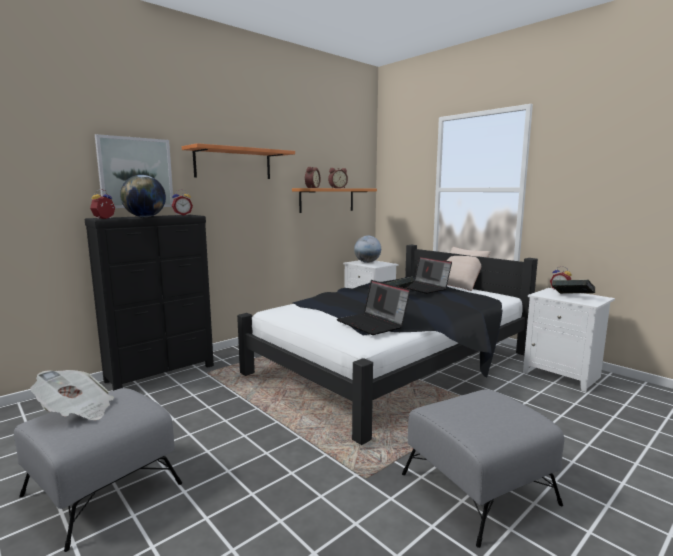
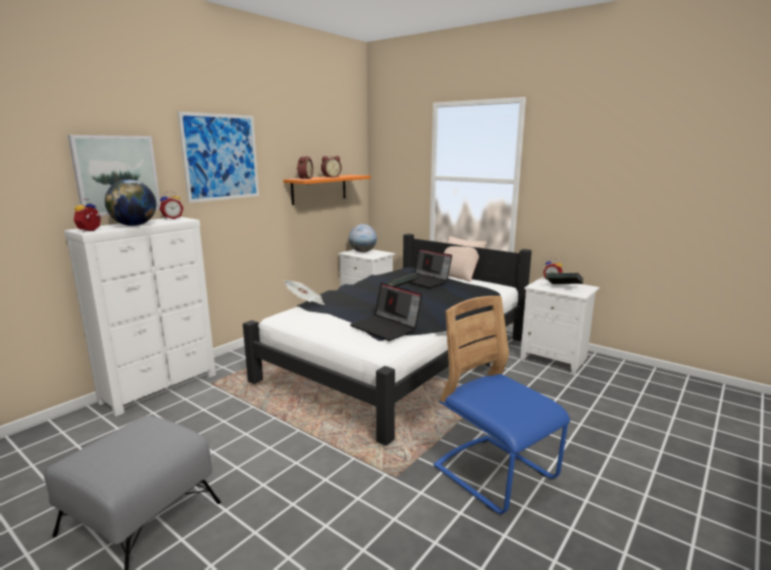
camera: 10 degrees left, 5 degrees up
(76, 411) = (110, 447): newspaper -> newspaper (305, 303)
(162, 373) = (161, 388): black dresser -> white dresser
(233, 164) = (221, 157): orange shelf -> picture
(479, 488) = (495, 474): grey ottoman -> blue chair

